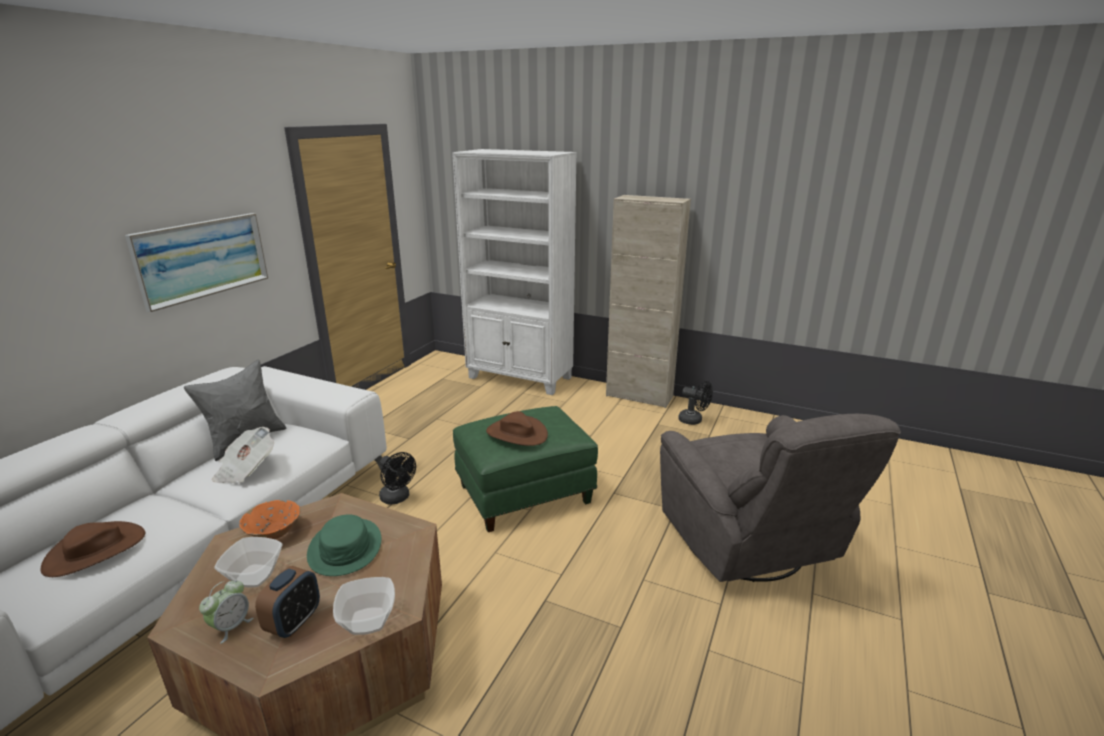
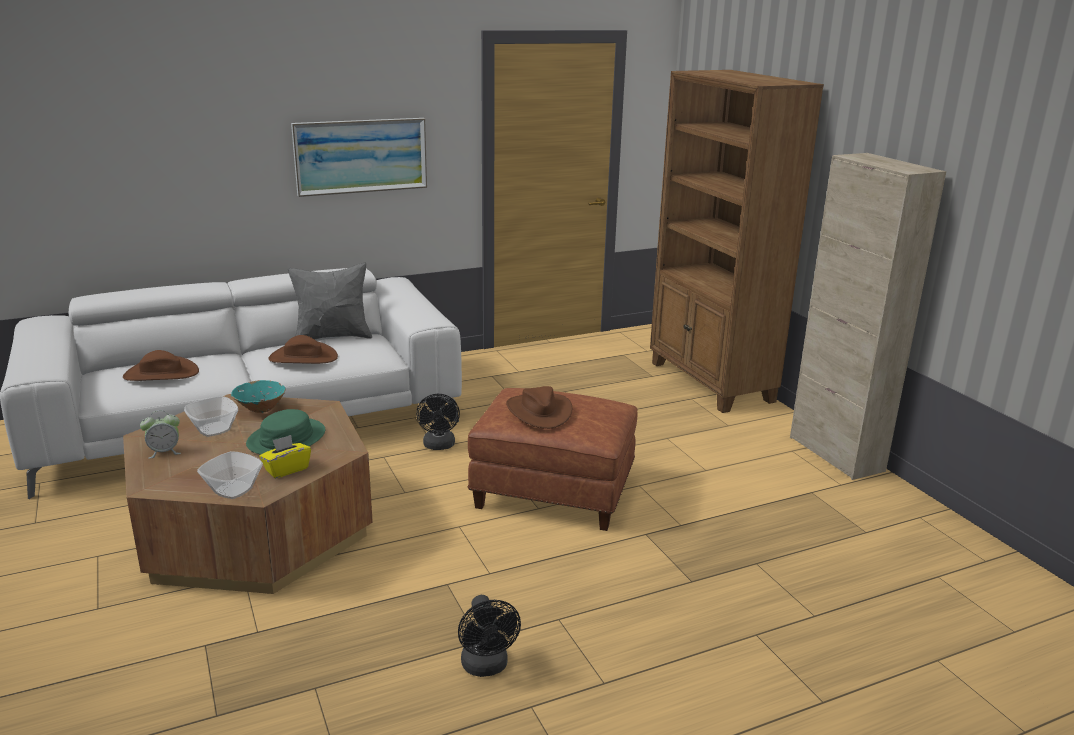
camera: 40 degrees right, 0 degrees up
(245, 470) = (303, 358): newspaper -> brown hat
(274, 533) = (260, 408): orange bowl -> turquoise bowl
(294, 622) = (196, 467): alarm clock -> none
(389, 574) = (286, 469): none -> yellow tissue box
(520, 378) = (710, 382): white bookcase -> brown bookcase
(525, 493) = (555, 492): green ottoman -> brown ottoman
(694, 420) = (871, 508): black fan -> black fan (486, 667)
(749, 548) = (720, 659): grey armchair -> none

